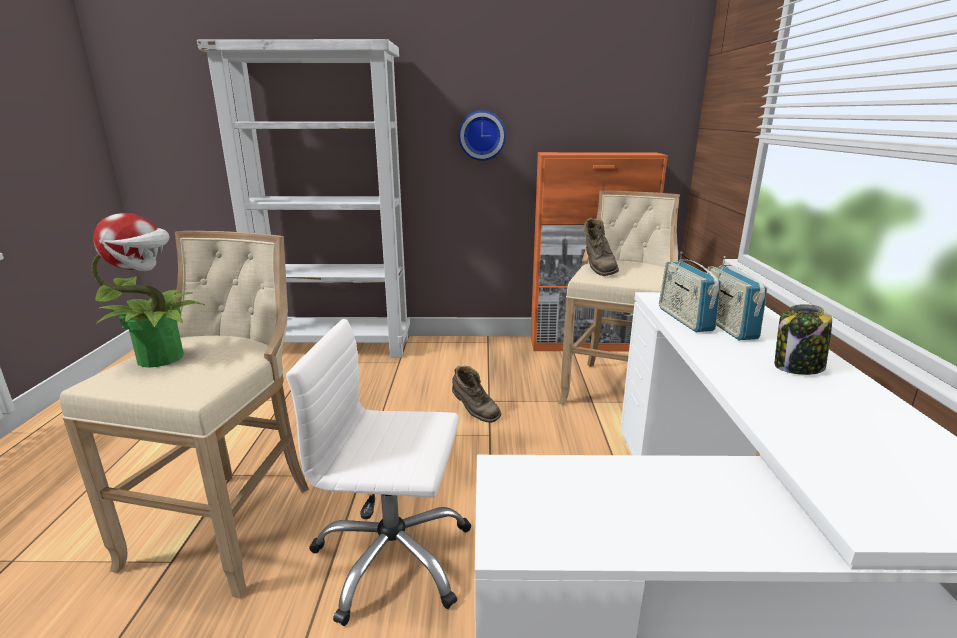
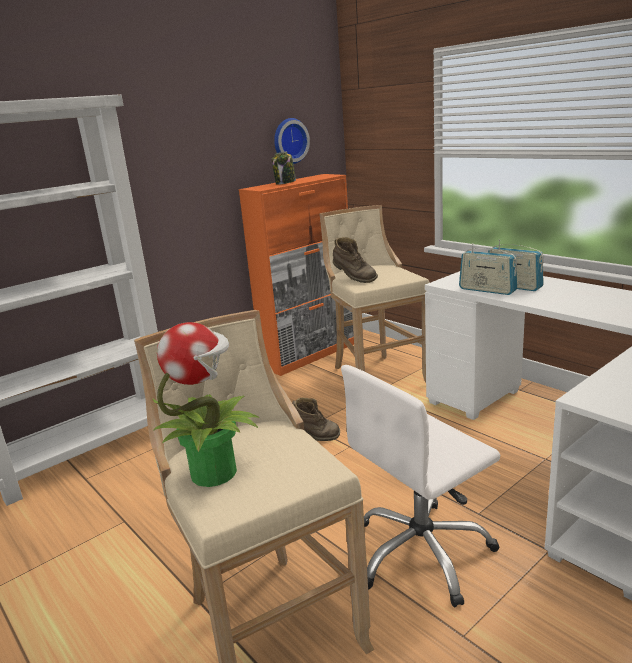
camera: 40 degrees left, 0 degrees up
(482, 135) = (186, 181): wall clock -> wall clock (289, 141)
(797, 367) = (583, 294): jar -> jar (285, 183)

